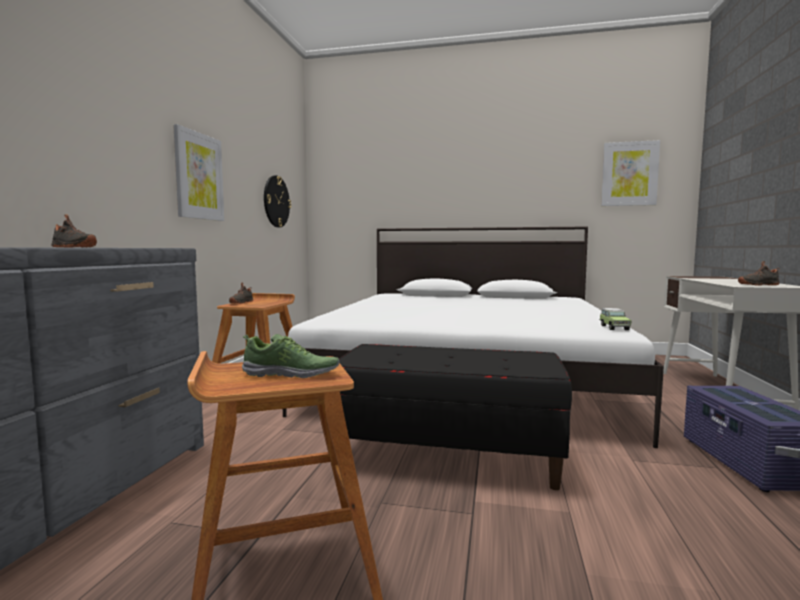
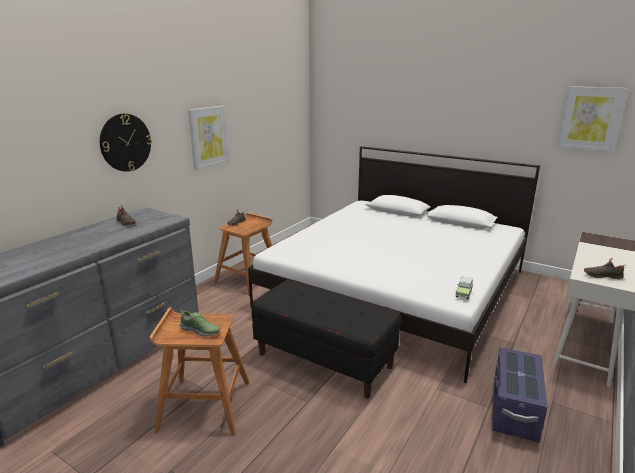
camera: 20 degrees right, 15 degrees up
(276, 201) = (276, 129): wall clock -> wall clock (125, 142)

